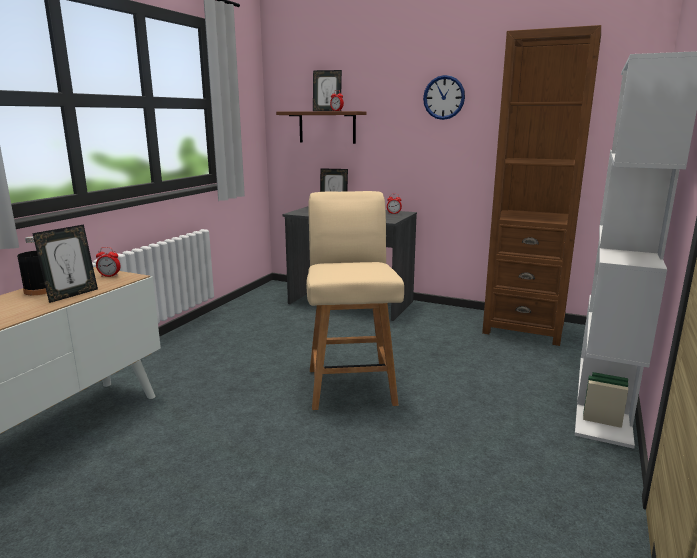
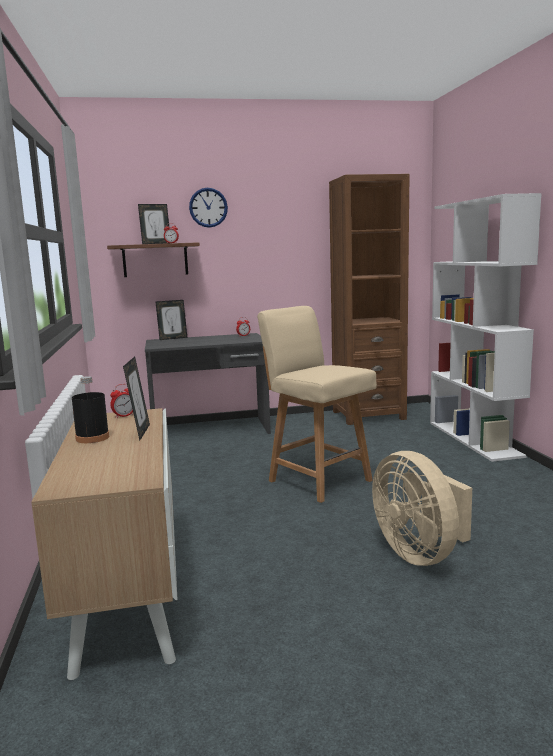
camera: 35 degrees left, 5 degrees down
(299, 510) = (420, 553): none -> beige fan
(444, 97) = (271, 228): wall clock -> wall clock (208, 207)

